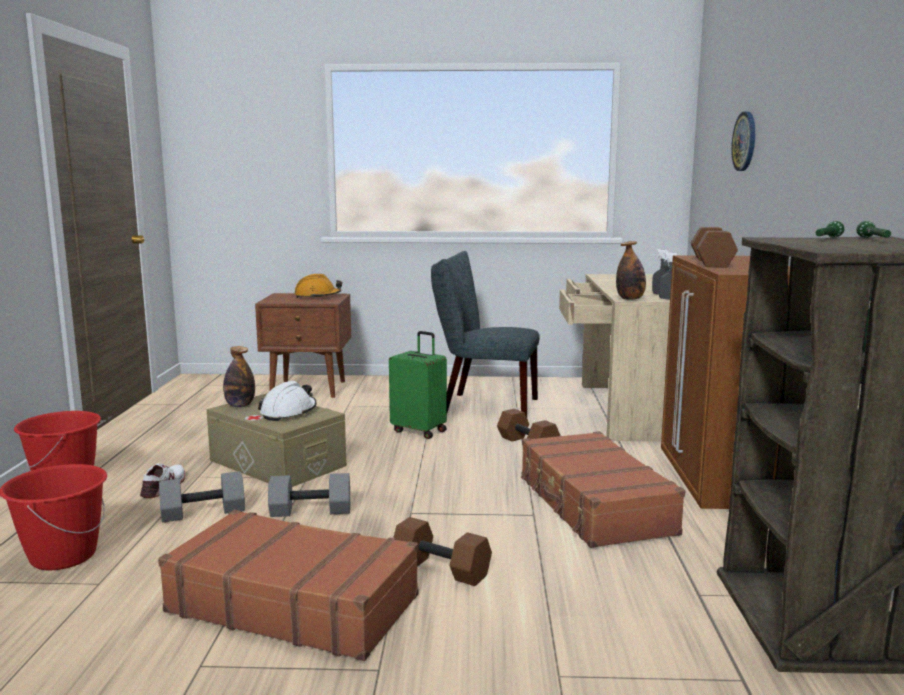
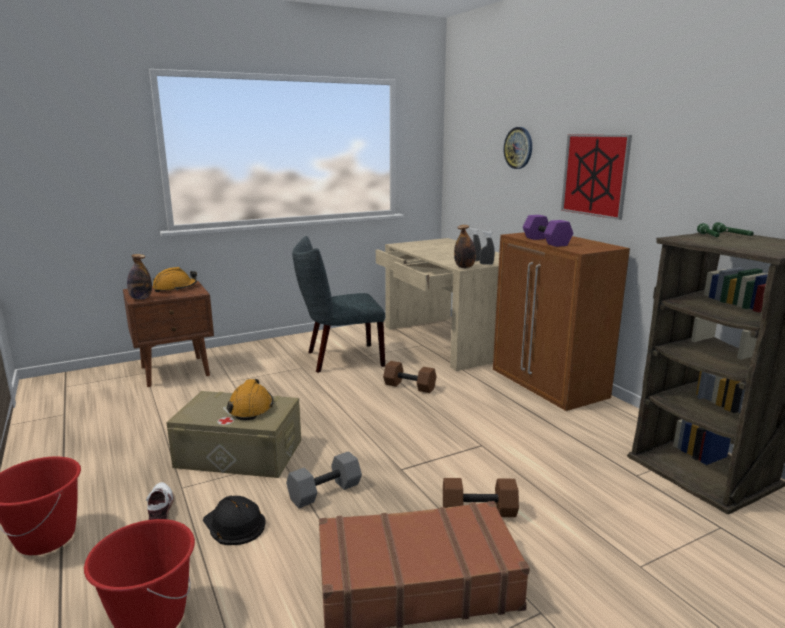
camera: 30 degrees left, 5 degrees up
(202, 513) = (234, 524): grey dumbbell -> black hard hat
(240, 405) = (194, 410): bottle -> bottle (141, 298)
(289, 412) = (251, 407): white hard hat -> orange hard hat
(420, 431) = (319, 392): green suitcase -> none
(593, 505) = (507, 426): brown suitcase -> none
(710, 263) = (545, 241): brown dumbbell -> purple dumbbell
(801, 170) = (595, 175): none -> picture

